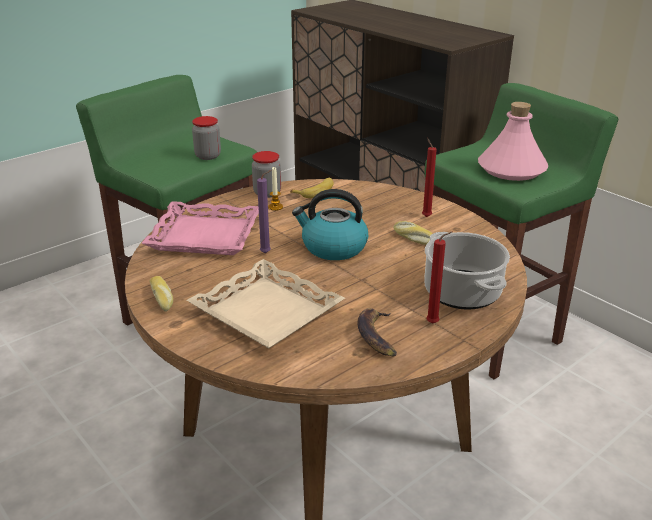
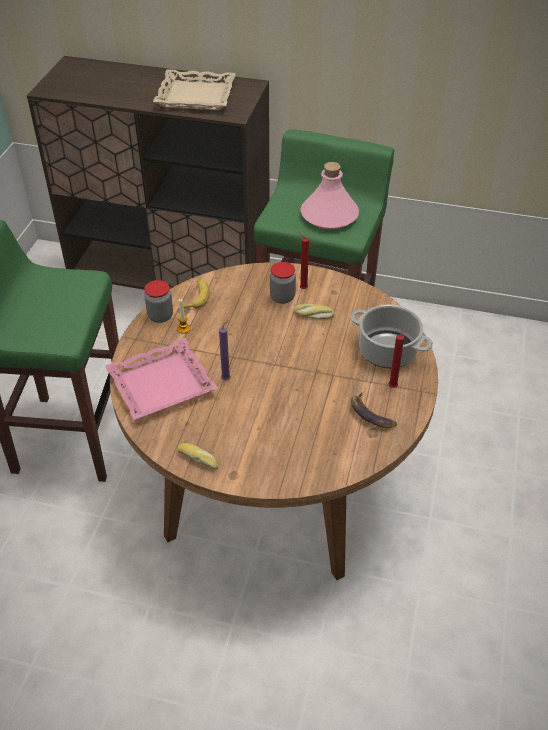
camera: 35 degrees left, 15 degrees up
(208, 156) = (76, 298): jar -> jar (282, 297)
(265, 312) = (282, 433): beige tray -> beige tray (195, 96)
(333, 247) = (268, 350): kettle -> none

